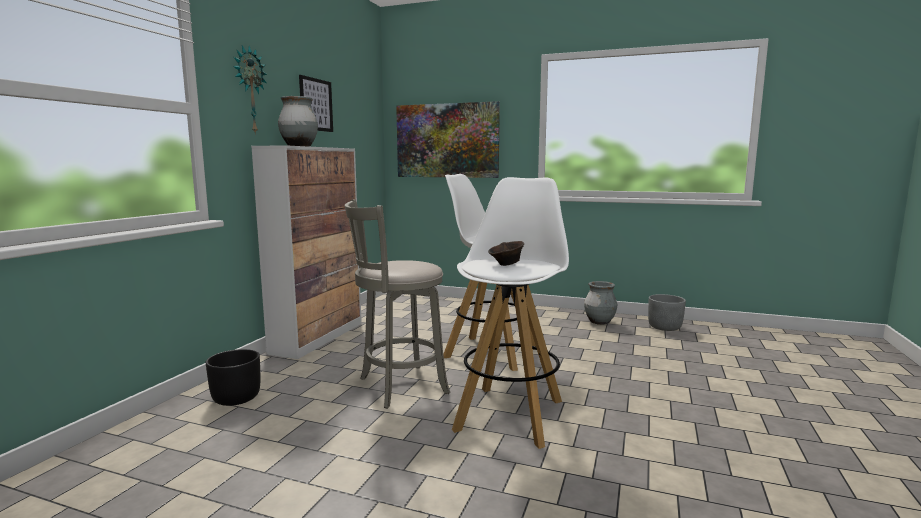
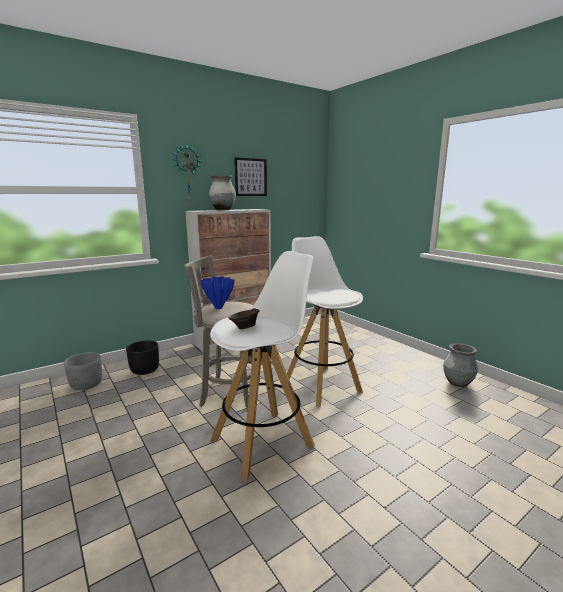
camera: 35 degrees right, 5 degrees up
(392, 266) = (218, 308): none -> blue vase
(447, 141) = (365, 200): picture -> none
(665, 327) = (524, 409): grey planter -> grey planter (86, 385)

